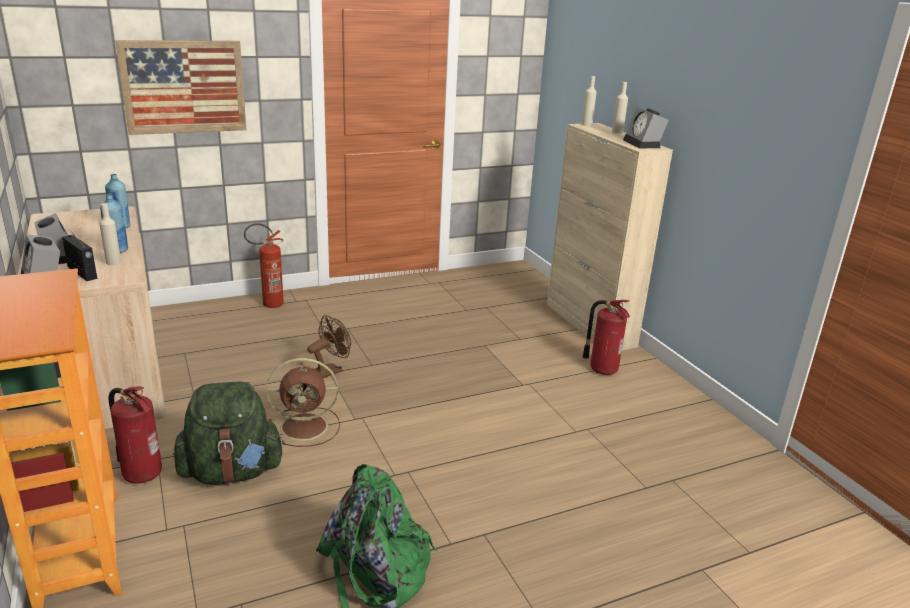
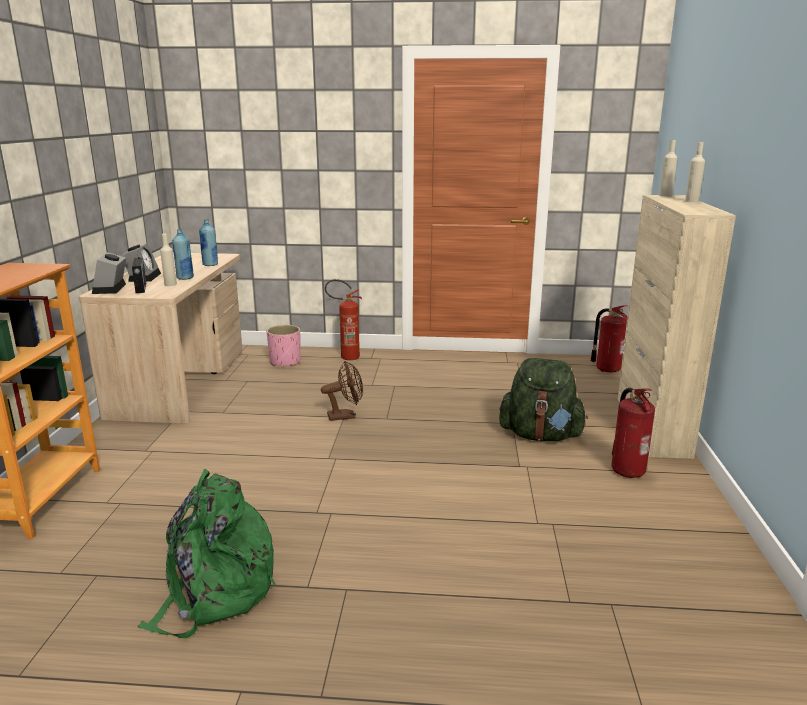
camera: 30 degrees right, 5 degrees down
(141, 473) = (131, 458): fire extinguisher -> fire extinguisher (607, 369)
(184, 87) = (291, 156): picture -> none
(206, 322) = (285, 362): none -> pink planter
(232, 472) = (192, 474): green backpack -> green backpack (540, 435)
(306, 427) = (282, 455): brown fan -> none
(643, 144) = (704, 210): alarm clock -> none

